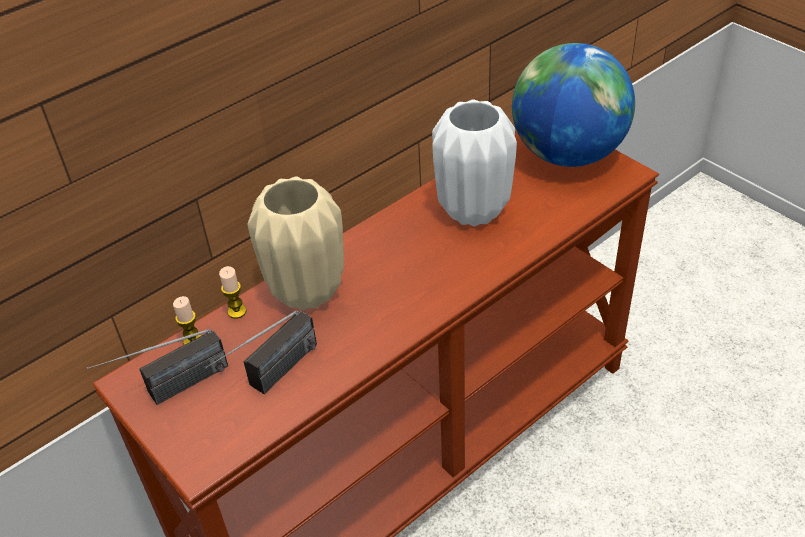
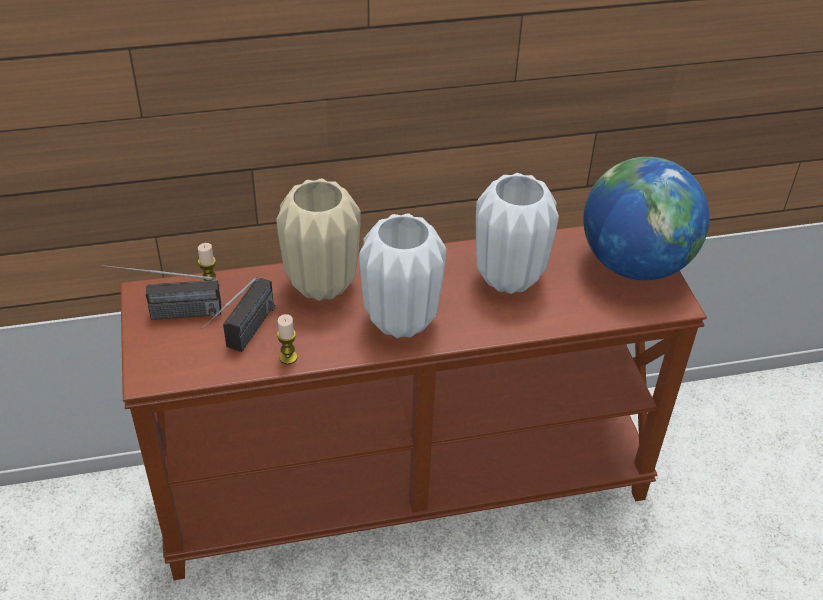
camera: 25 degrees right, 0 degrees up
(237, 311) = (258, 276): candle -> candle (288, 357)
(271, 379) = (243, 339): radio -> radio turned 45 degrees counterclockwise
(409, 292) = (400, 321): none -> white vase

